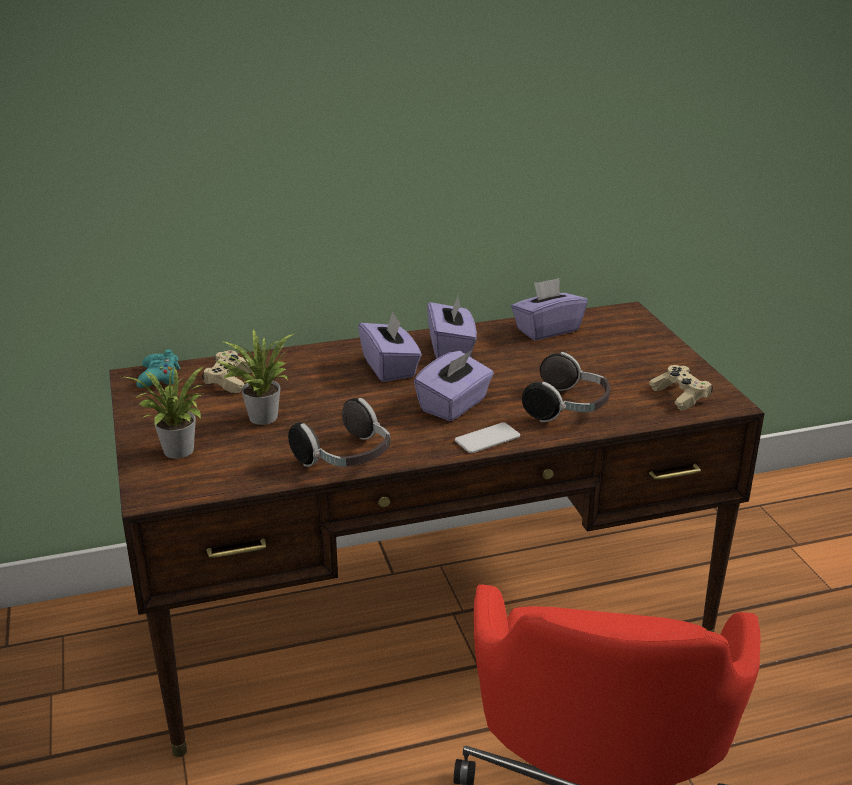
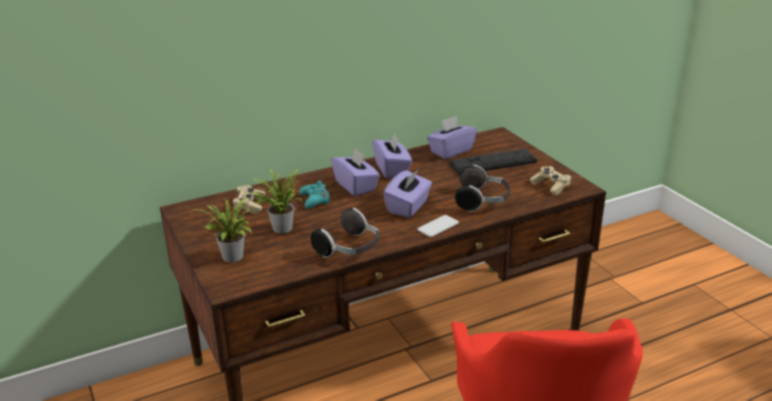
camera: 10 degrees left, 0 degrees up
(159, 377) = (198, 208): turquoise game controller -> turquoise game controller (315, 200)
(604, 353) = (493, 163): none -> keyboard

